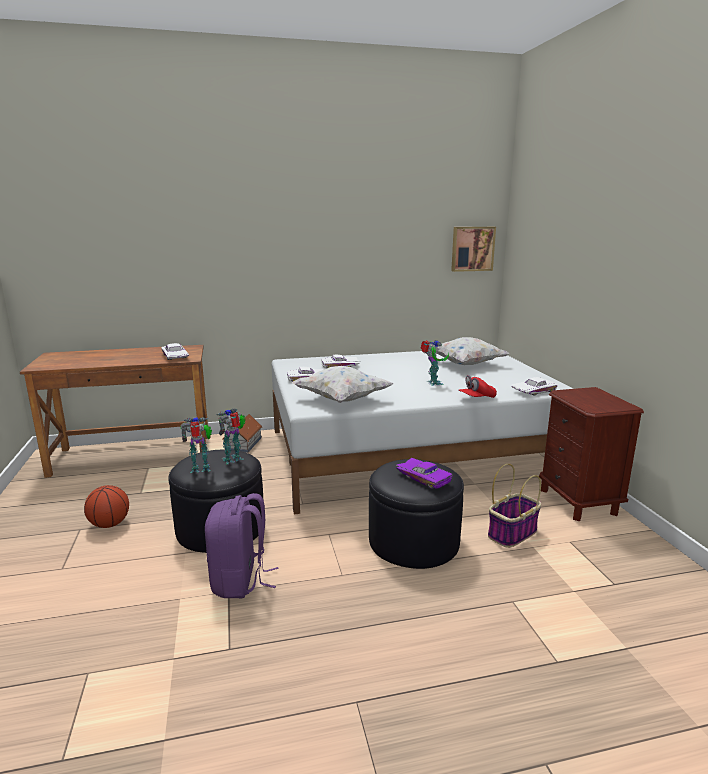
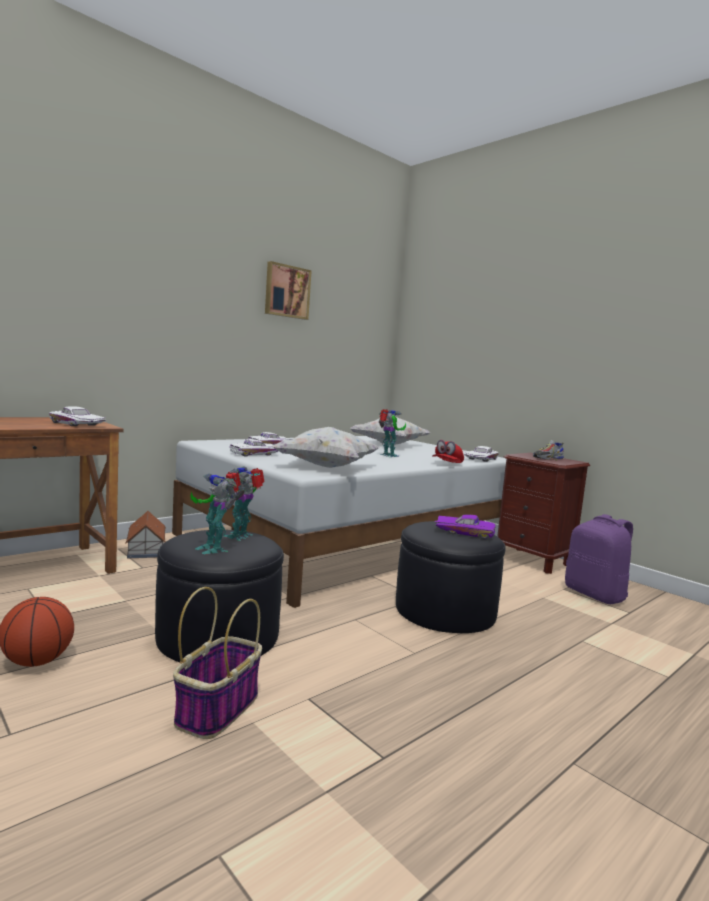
camera: 30 degrees left, 10 degrees down
(201, 469) = (214, 548): toy robot -> toy robot turned 90 degrees counterclockwise
(240, 581) = (310, 684): purple backpack -> purple backpack (596, 595)
(472, 248) = (371, 336): picture -> picture (286, 291)
(512, 533) = (516, 590): basket -> basket (218, 708)
(595, 399) = (547, 458): none -> shoe

